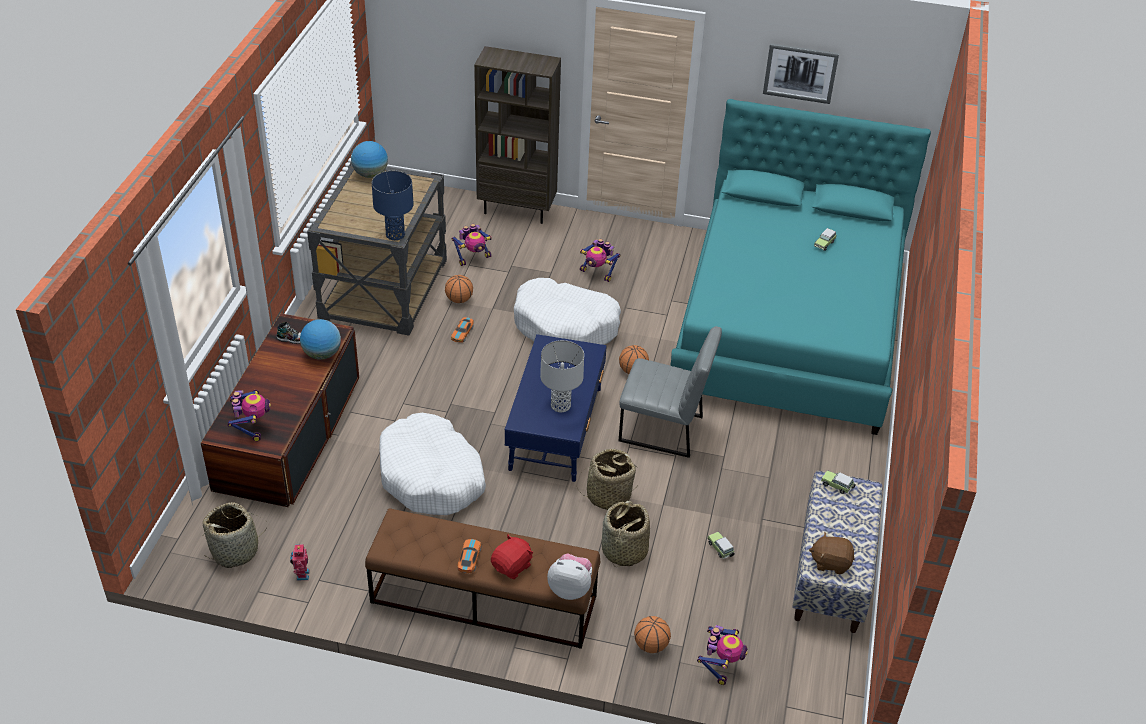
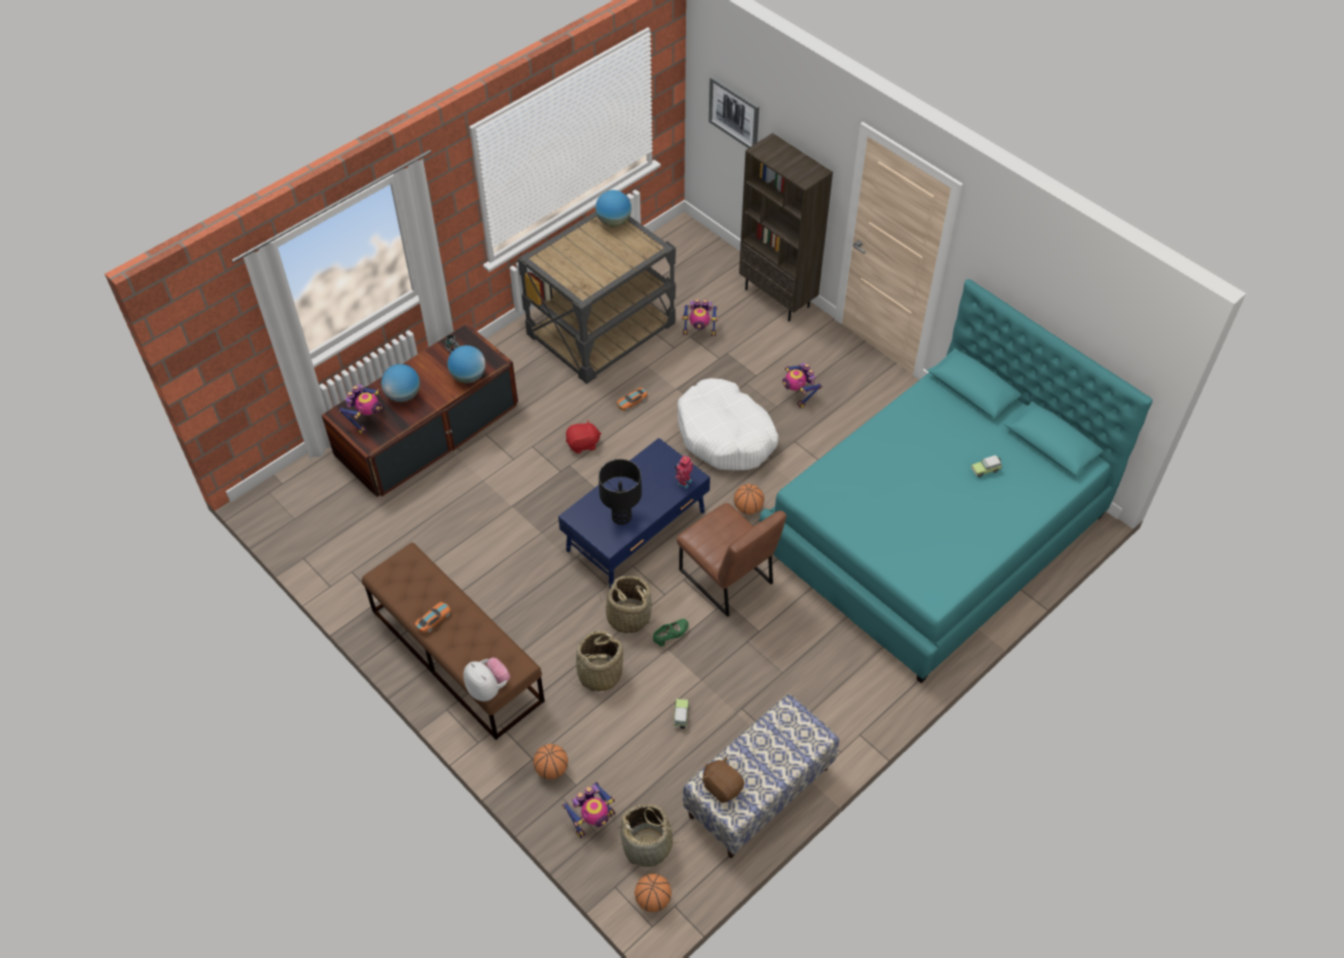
camera: 35 degrees right, 10 degrees up
(235, 551) = (313, 515): basket -> basket (647, 846)
(271, 394) = (403, 395): none -> globe
(301, 575) = (343, 561): toy robot -> toy robot (683, 482)
(395, 234) = (585, 292): blue table lamp -> none
(431, 476) = (502, 525): white dog bed -> none
(459, 299) = (654, 367): basketball -> basketball (653, 899)
(512, 566) = (460, 644): red plush toy -> red plush toy (583, 444)
(560, 405) = (622, 516): white table lamp -> black table lamp
(657, 493) = (671, 636): none -> green shoe
(663, 430) = (727, 578): grey chair -> brown chair
(800, 73) = (1040, 283): picture -> picture (734, 113)
(837, 486) = (793, 718): toy car -> none

